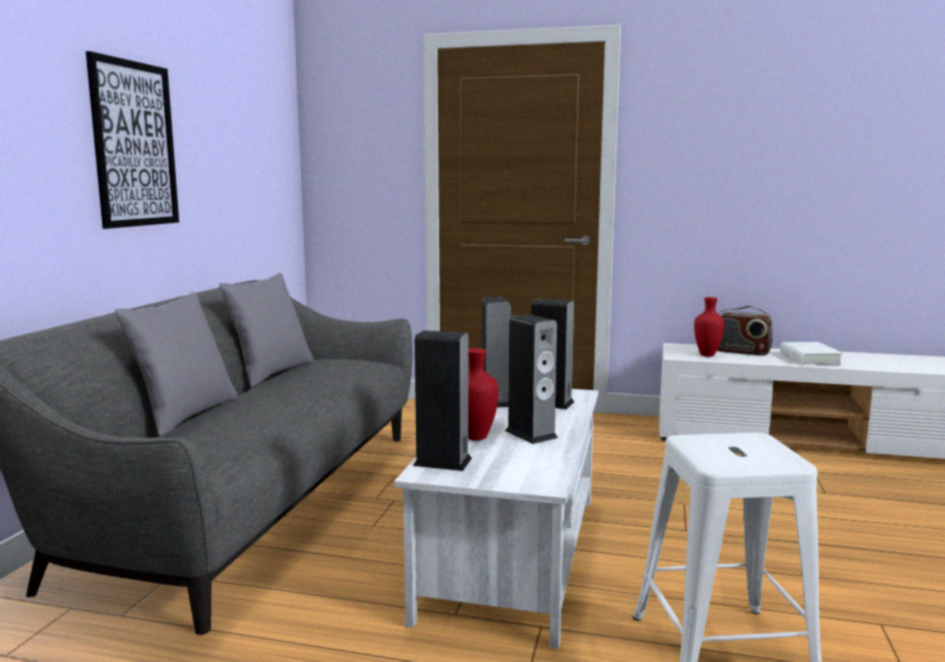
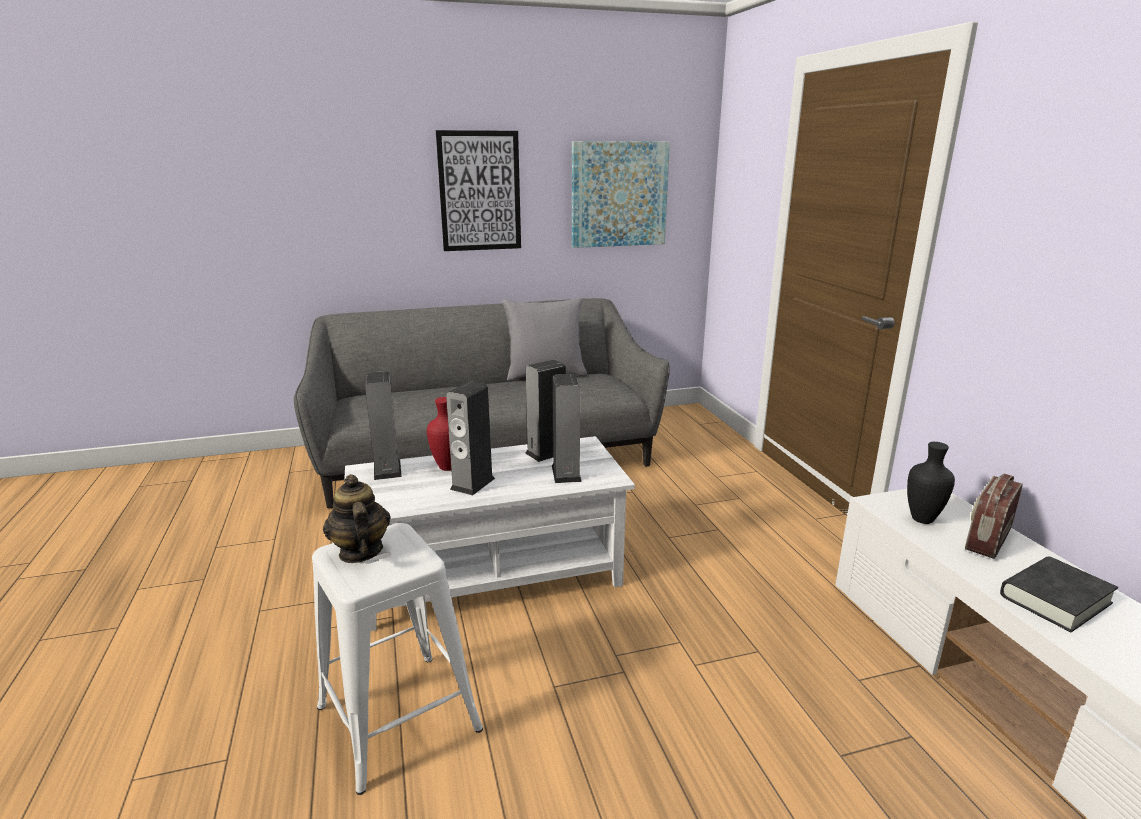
camera: 60 degrees right, 10 degrees up
(185, 416) = (433, 385): grey pillow -> none
(245, 158) = (619, 194): none -> picture
(706, 355) = (921, 519): red vase -> black vase
(724, 455) = (360, 552): none -> teapot
(741, 352) = (987, 540): radio -> radio turned 45 degrees clockwise
(809, 359) = (1055, 599): white book -> black book

